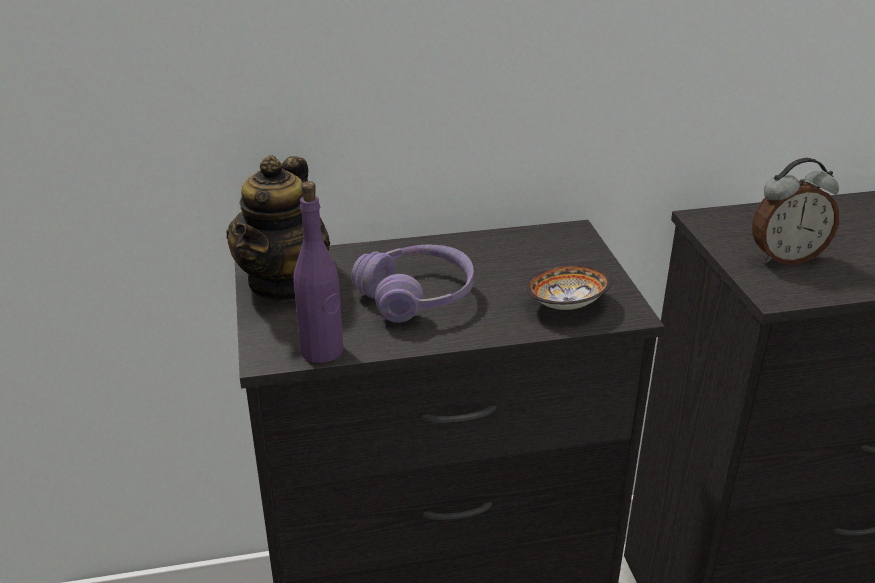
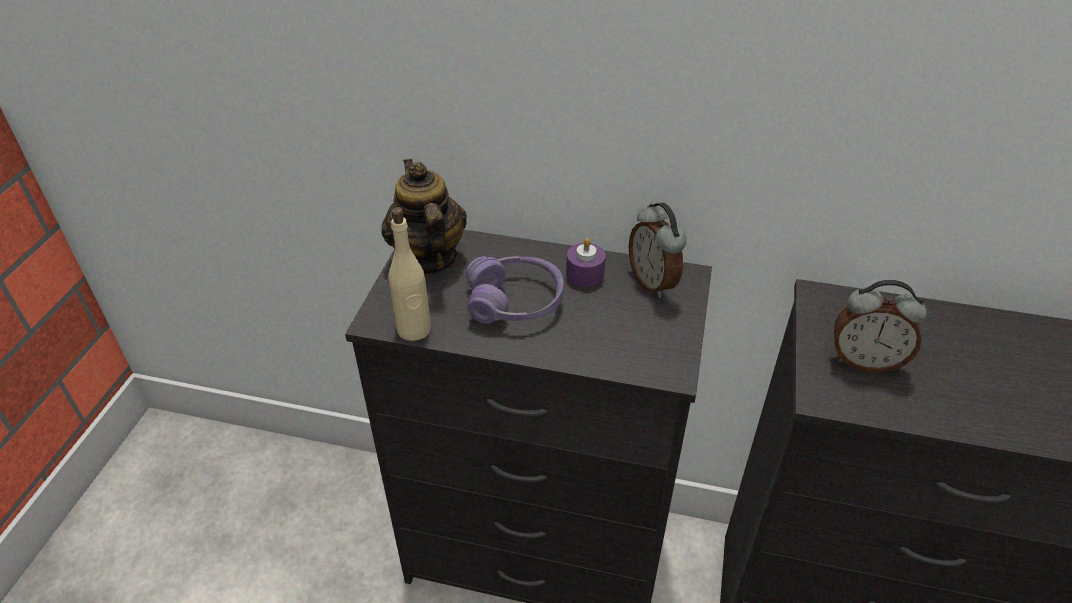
camera: 25 degrees right, 10 degrees up
(284, 283) = (427, 259): teapot -> teapot turned 120 degrees clockwise
(322, 351) = (414, 329): purple bottle -> beige bottle
(470, 255) = (585, 274): none -> purple candle
(544, 245) = (653, 282): none -> alarm clock
(567, 304) = (628, 347): bowl -> none

